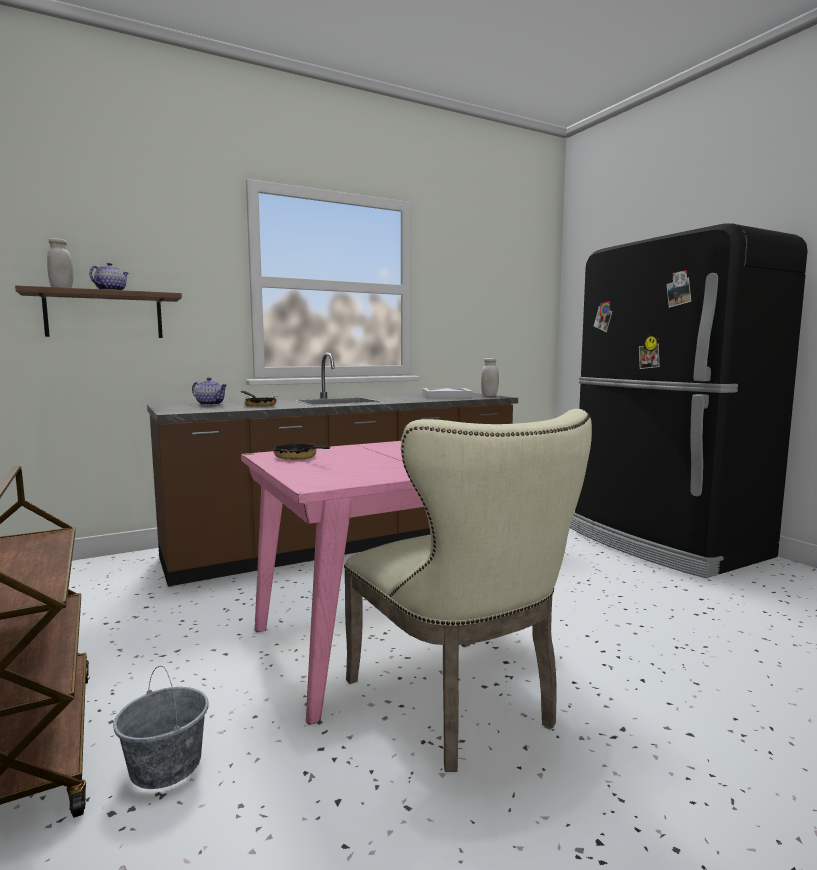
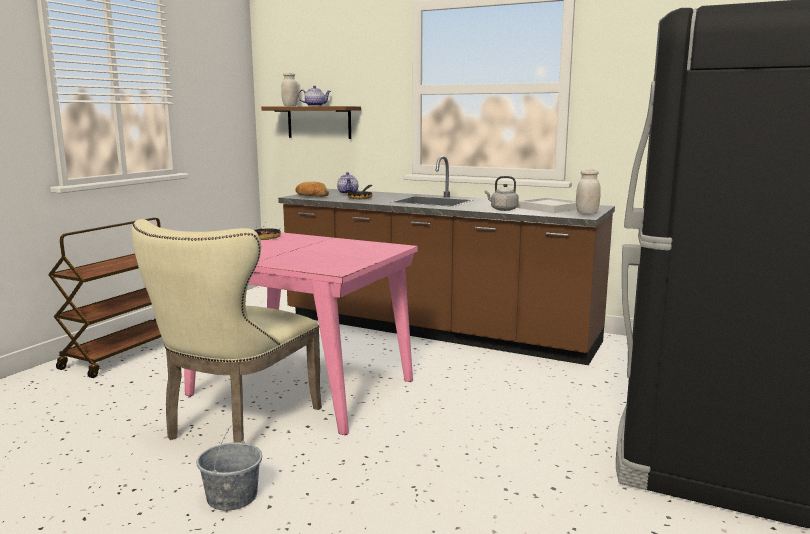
camera: 55 degrees right, 5 degrees up
(165, 765) = (132, 379): grey bucket -> grey bucket (232, 497)
(188, 409) = (311, 196): none -> bread
(431, 399) = (502, 209): none -> grey kettle

